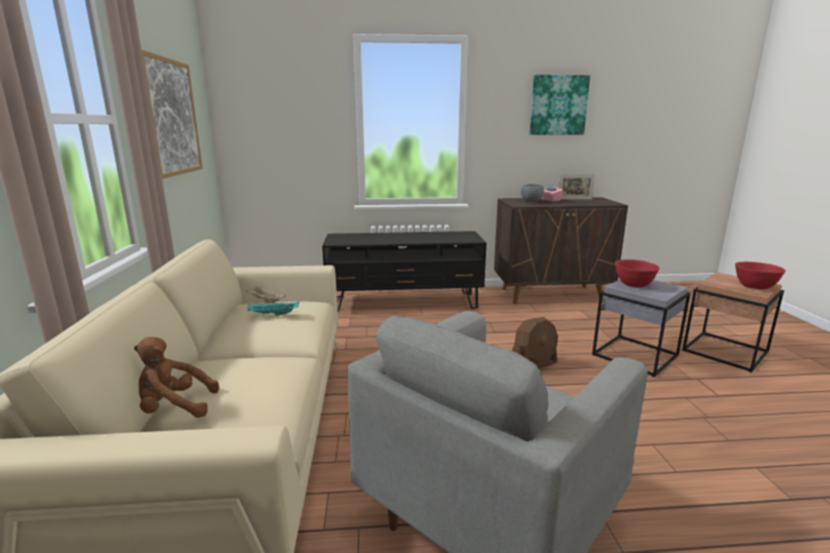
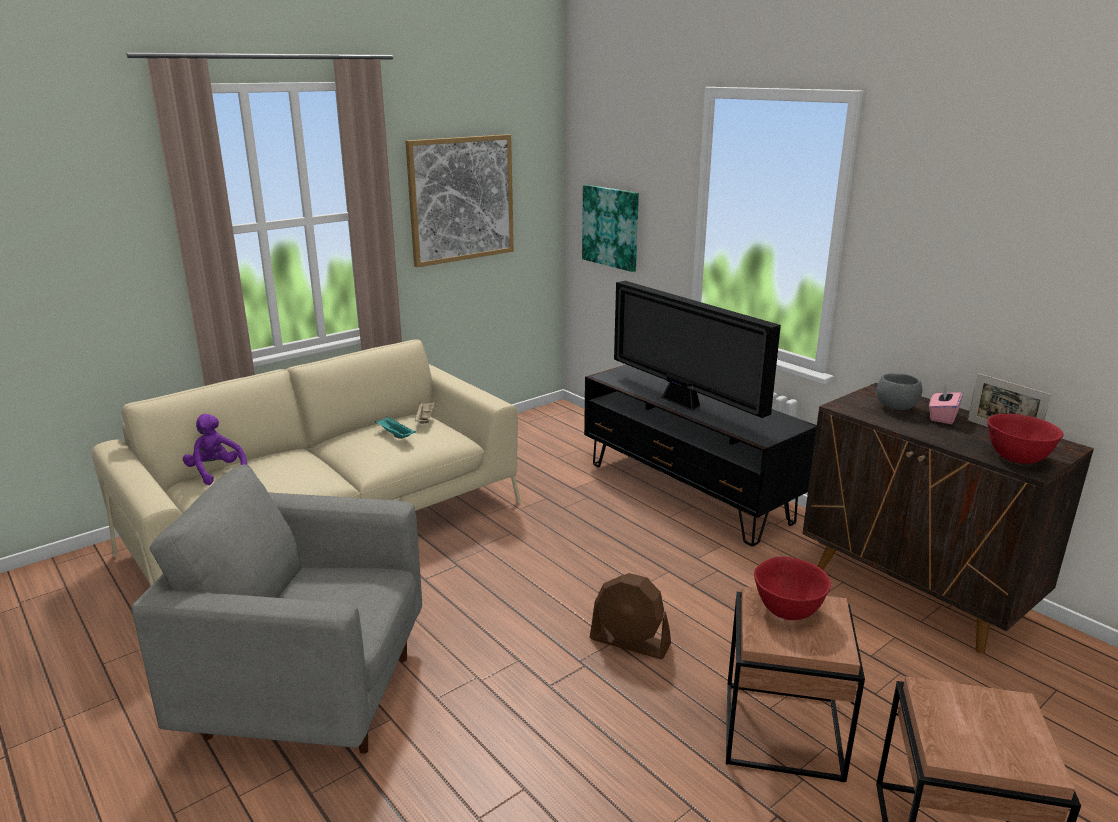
camera: 55 degrees right, 5 degrees up
(174, 408) = (216, 472): brown plush toy -> purple plush toy
(406, 240) = (683, 403): none -> television
(558, 105) = (1021, 233): picture -> picture (611, 227)
(636, 355) = (783, 732): grey side table -> brown side table
(755, 287) = (985, 748): red bowl -> red bowl (1016, 458)

